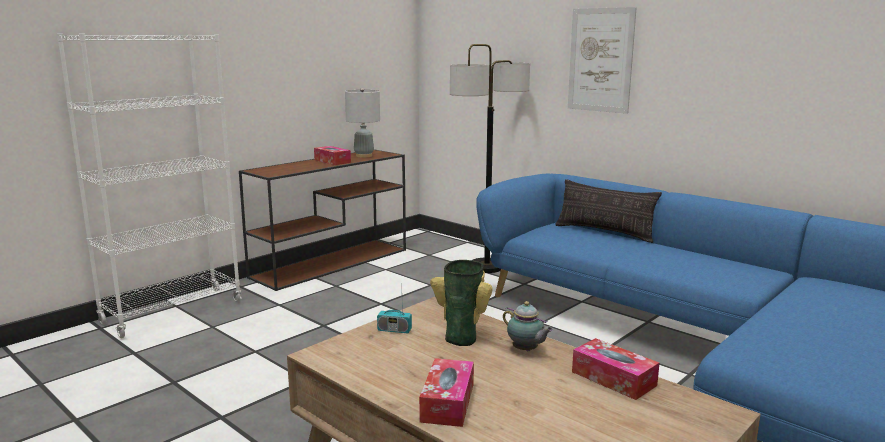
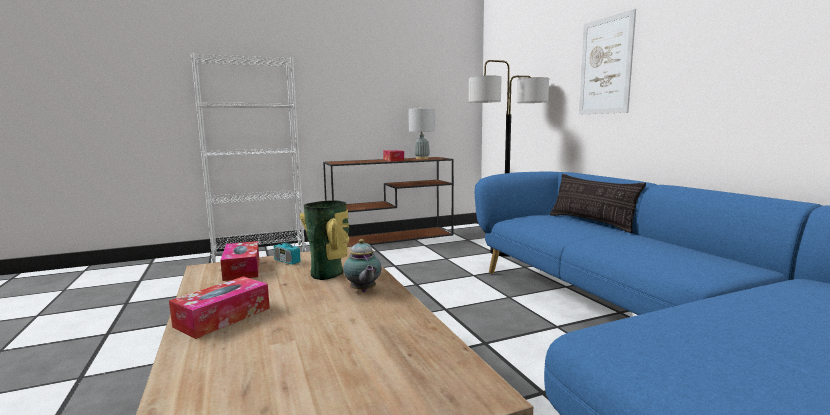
camera: 25 degrees right, 5 degrees down
(613, 378) = (405, 329): tissue box -> tissue box (242, 269)

